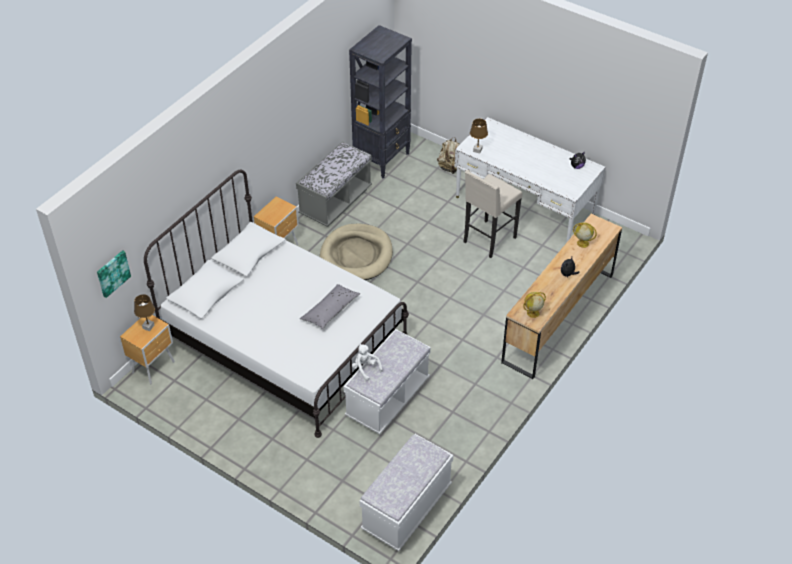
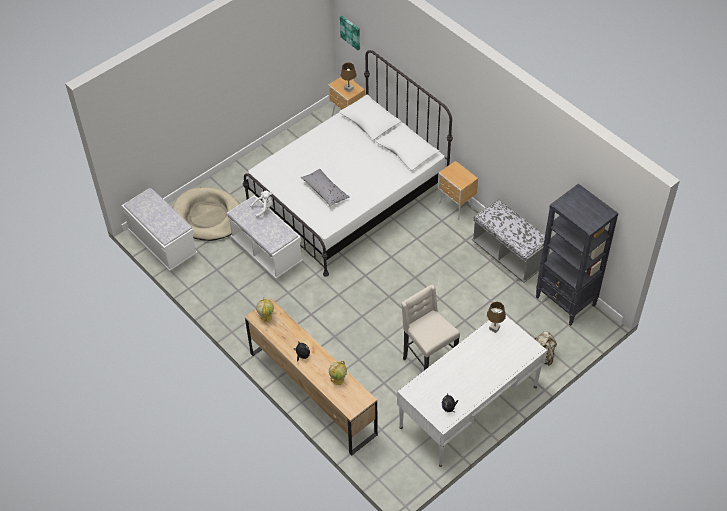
camera: 105 degrees right, 5 degrees up
(356, 255) = (434, 258): beige dog bed -> beige dog bed (208, 216)

